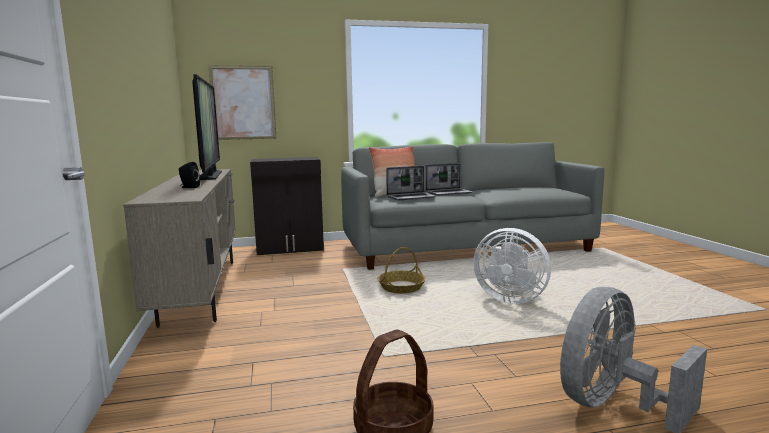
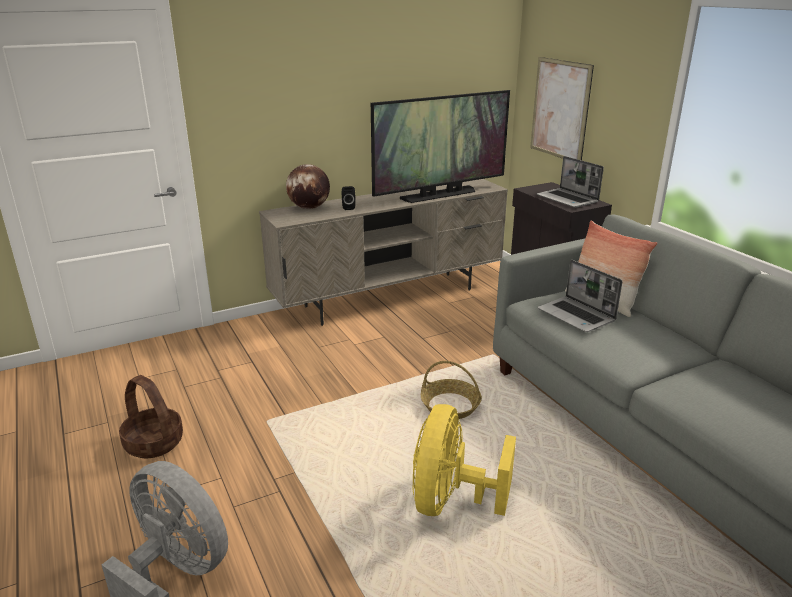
camera: 75 degrees right, 15 degrees up
(160, 193) = (309, 208): none -> globe
(449, 193) = (651, 341): laptop -> laptop (568, 199)
(509, 298) = (450, 501): white fan -> yellow fan

